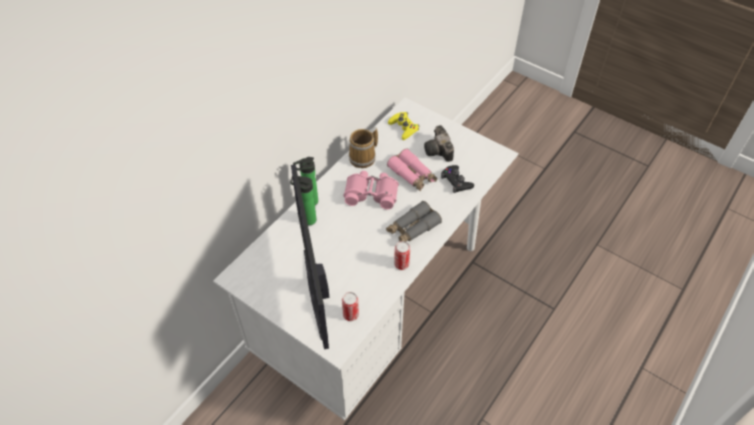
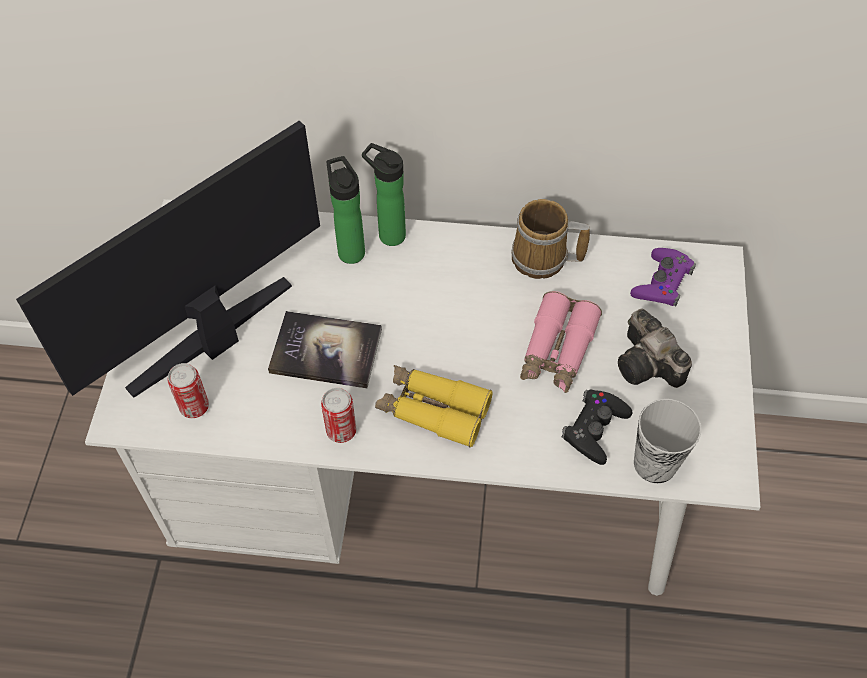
camera: 60 degrees right, 5 degrees up
(356, 252) = (326, 351): none -> book
(371, 193) = (468, 310): pink binoculars -> none
(403, 128) = (662, 282): yellow game controller -> purple game controller
(412, 228) = (433, 410): grey binoculars -> yellow binoculars
(439, 151) = (649, 366): camera -> camera turned 75 degrees counterclockwise
(482, 172) = (655, 463): none -> cup

